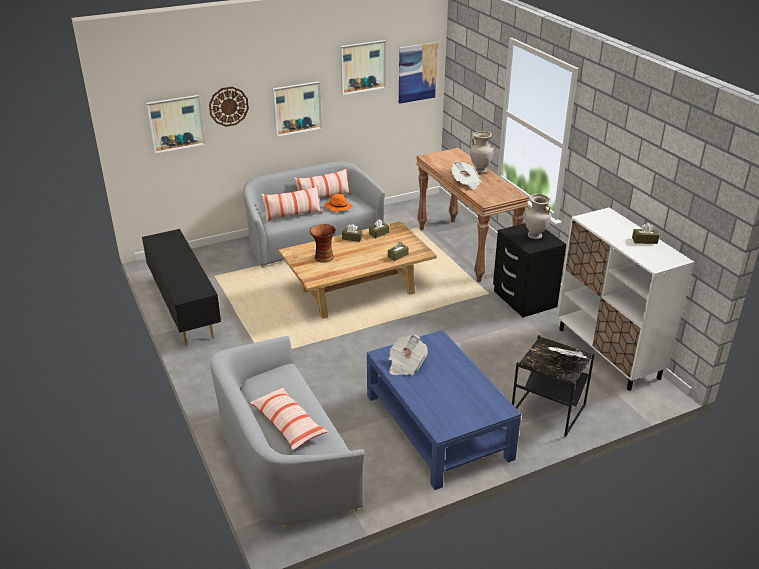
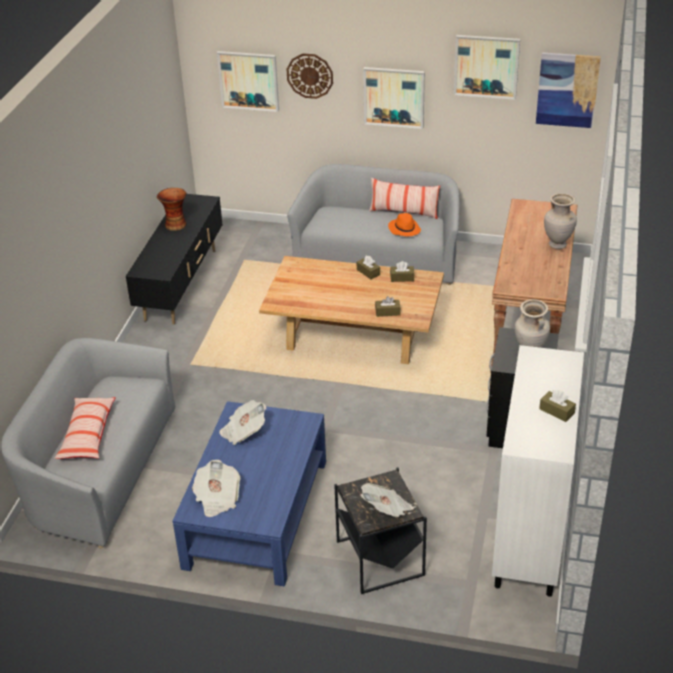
camera: 40 degrees right, 5 degrees up
(292, 215) = (348, 222): pillow -> none
(323, 257) = (314, 282): vase -> vase (175, 224)
(465, 183) = (518, 254): newspaper -> newspaper (217, 498)

